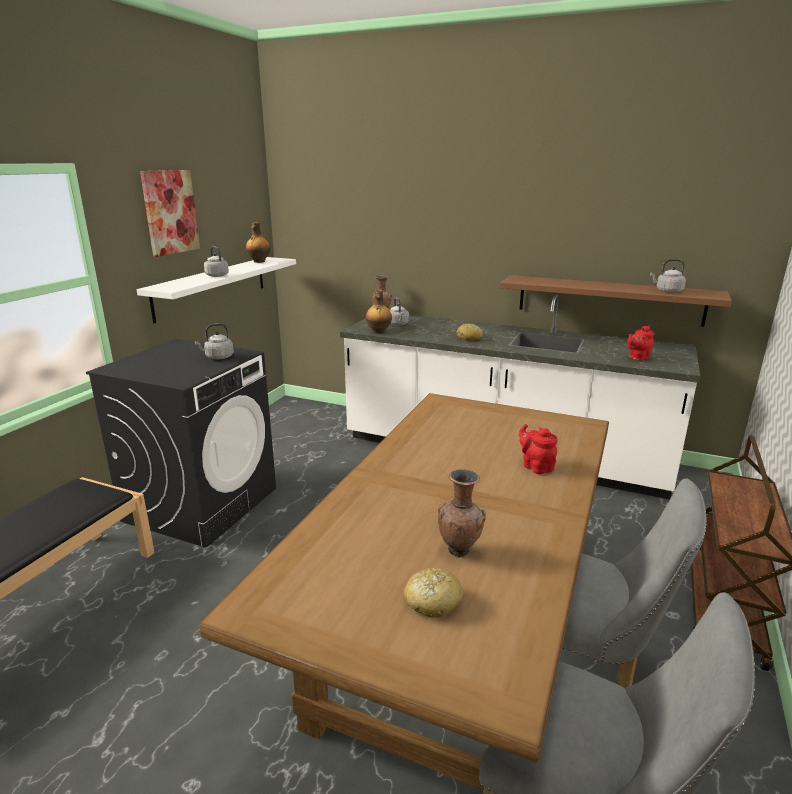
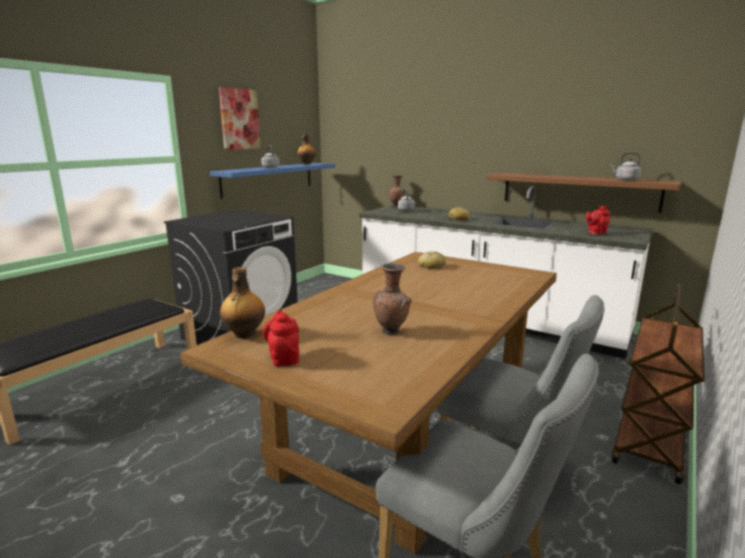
camera: 10 degrees right, 5 degrees down
(212, 287) = (269, 179): white shelf -> blue shelf
(218, 357) = (258, 218): grey kettle -> none
(378, 332) = (388, 214): bottle -> bottle (244, 334)
(432, 601) = (355, 355): bread -> bread (431, 266)
(536, 466) = (479, 293): red teapot -> red teapot (284, 358)

